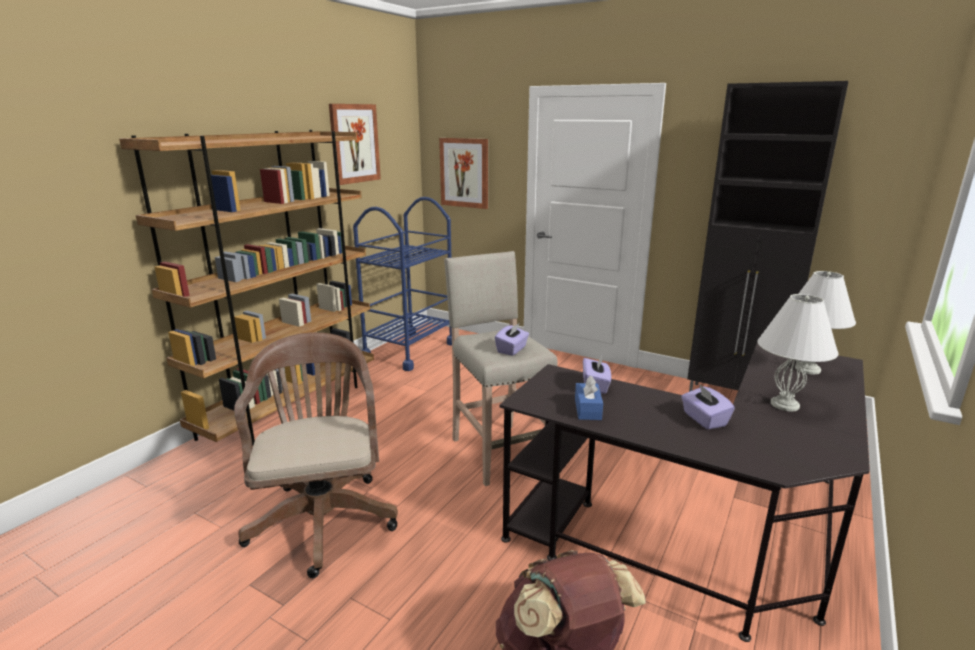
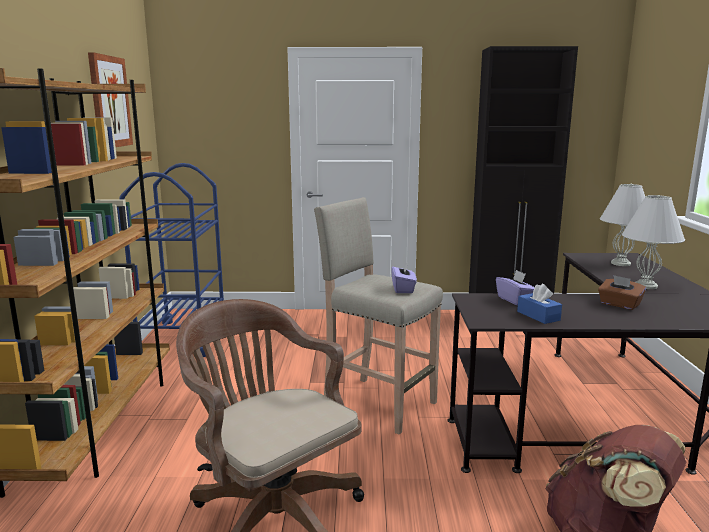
camera: 30 degrees left, 5 degrees down
(464, 173) = (214, 137): picture -> none
(704, 419) = (619, 304): purple tissue box -> brown tissue box

